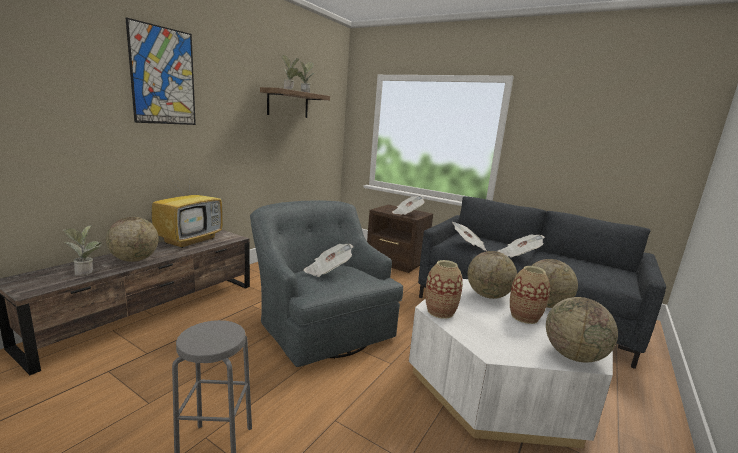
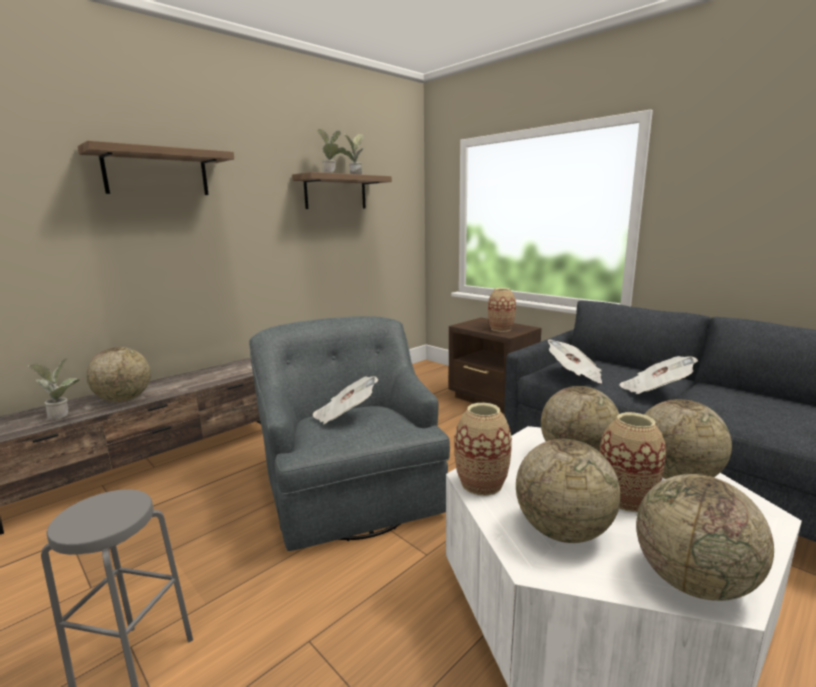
camera: 15 degrees right, 0 degrees up
(163, 76) = (157, 173): picture -> shelf
(190, 240) = (204, 374): television -> none
(407, 213) = (501, 329): newspaper -> vase
(498, 335) = (562, 531): none -> globe

